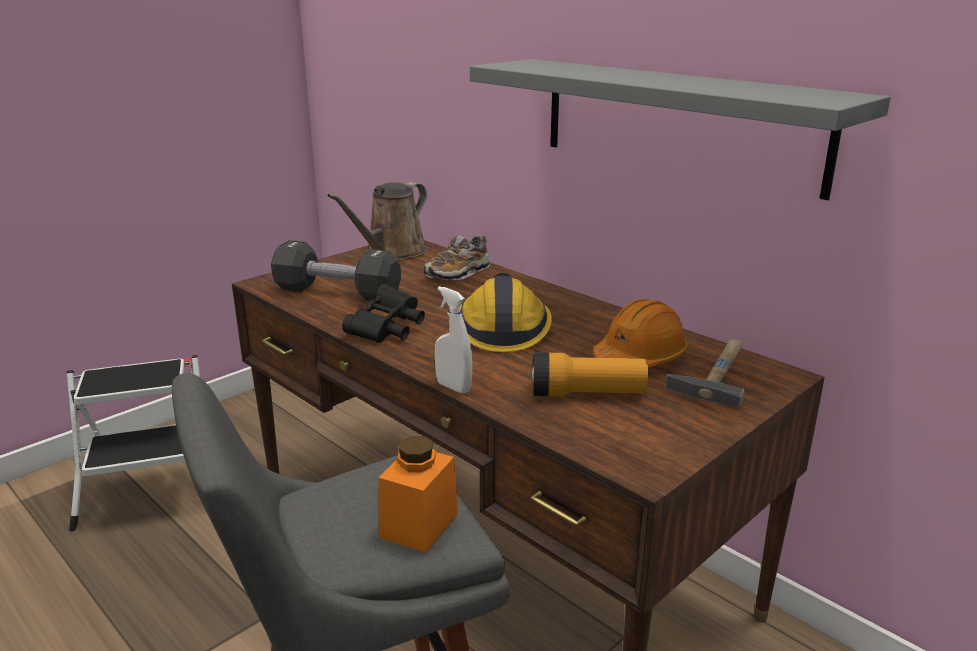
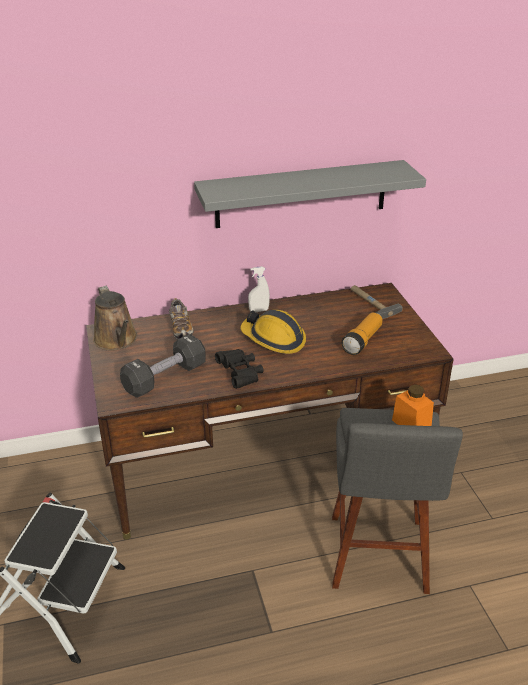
camera: 60 degrees left, 10 degrees up
(453, 387) = (327, 374): white spray bottle -> white spray bottle (259, 310)
(640, 357) = (339, 315): orange hard hat -> none

